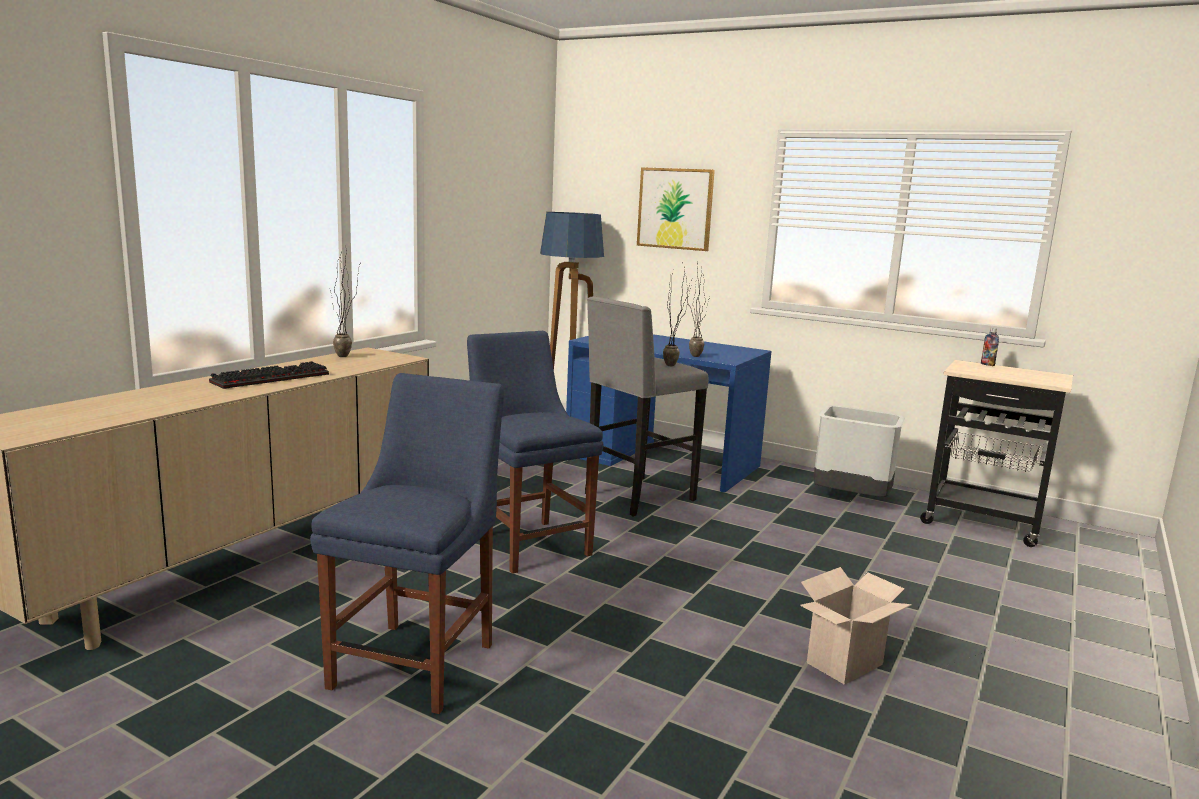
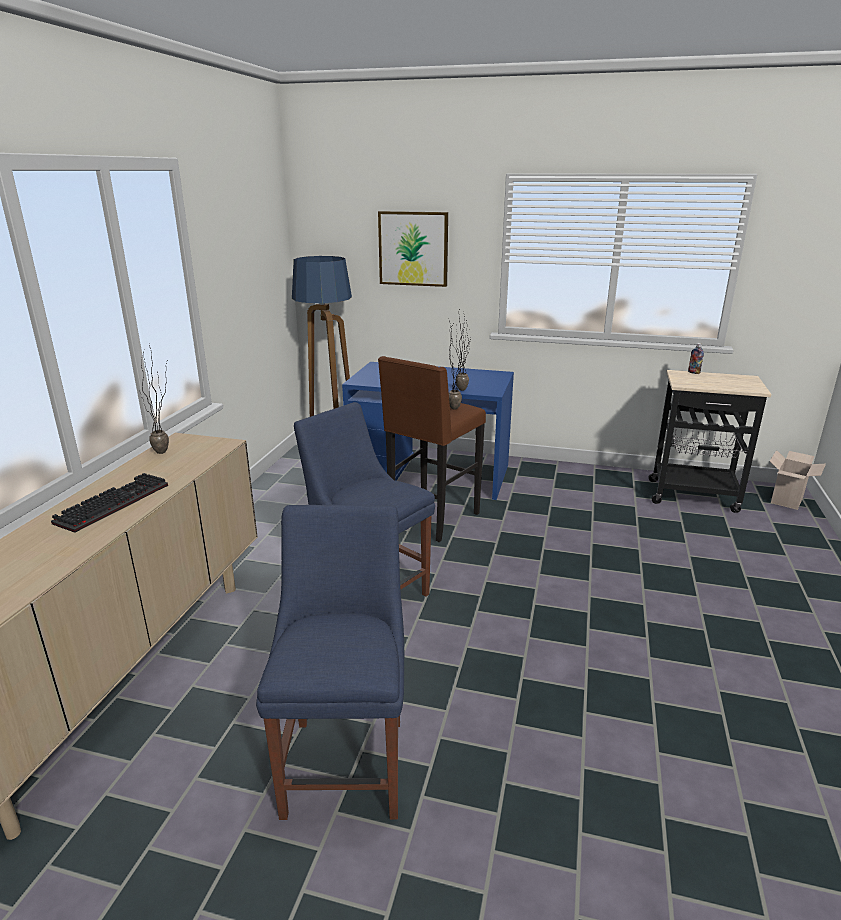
camera: 15 degrees left, 10 degrees up
(637, 497) = (431, 519): grey stool -> brown stool
(845, 665) = (678, 668): cardboard box -> cardboard box (788, 500)
(851, 500) = (592, 489): grey trash can -> none

